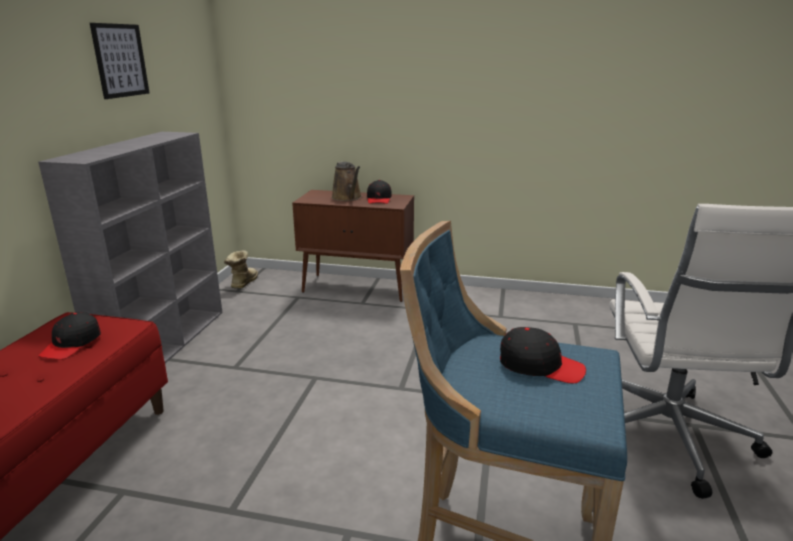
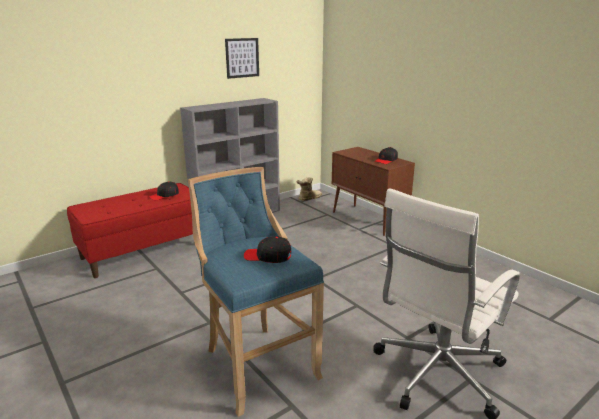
camera: 40 degrees right, 0 degrees up
(347, 198) = (368, 156): brown watering can -> none
(540, 366) = (268, 256): black cap -> black cap turned 135 degrees clockwise

